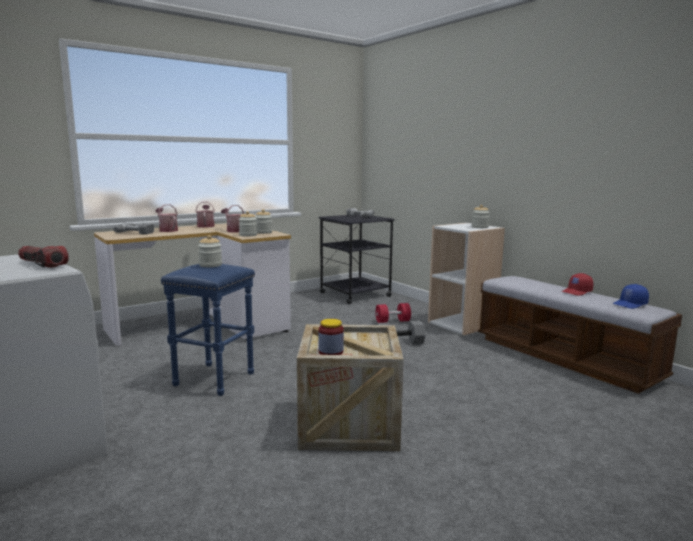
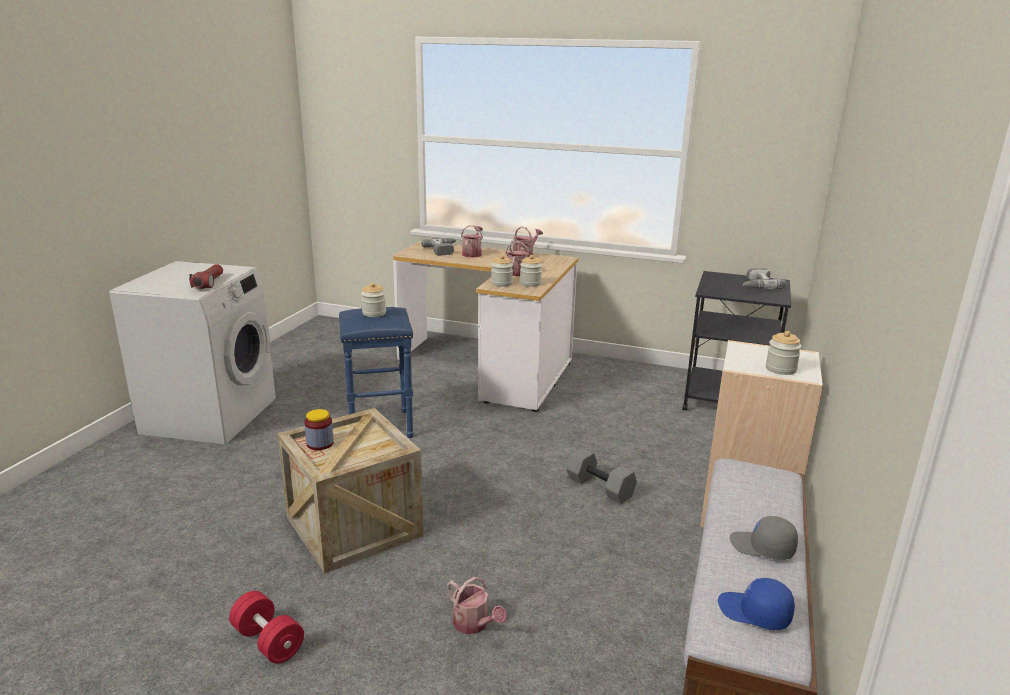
camera: 55 degrees right, 10 degrees up
(392, 321) = (668, 459): red dumbbell -> red dumbbell (268, 641)
(505, 413) = (474, 624): none -> watering can
(577, 292) = (762, 547): red cap -> grey cap

